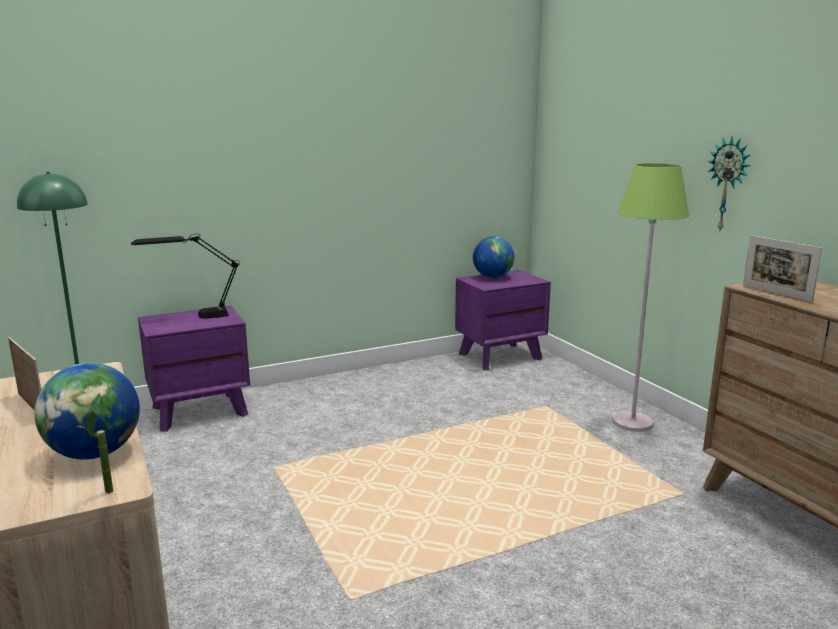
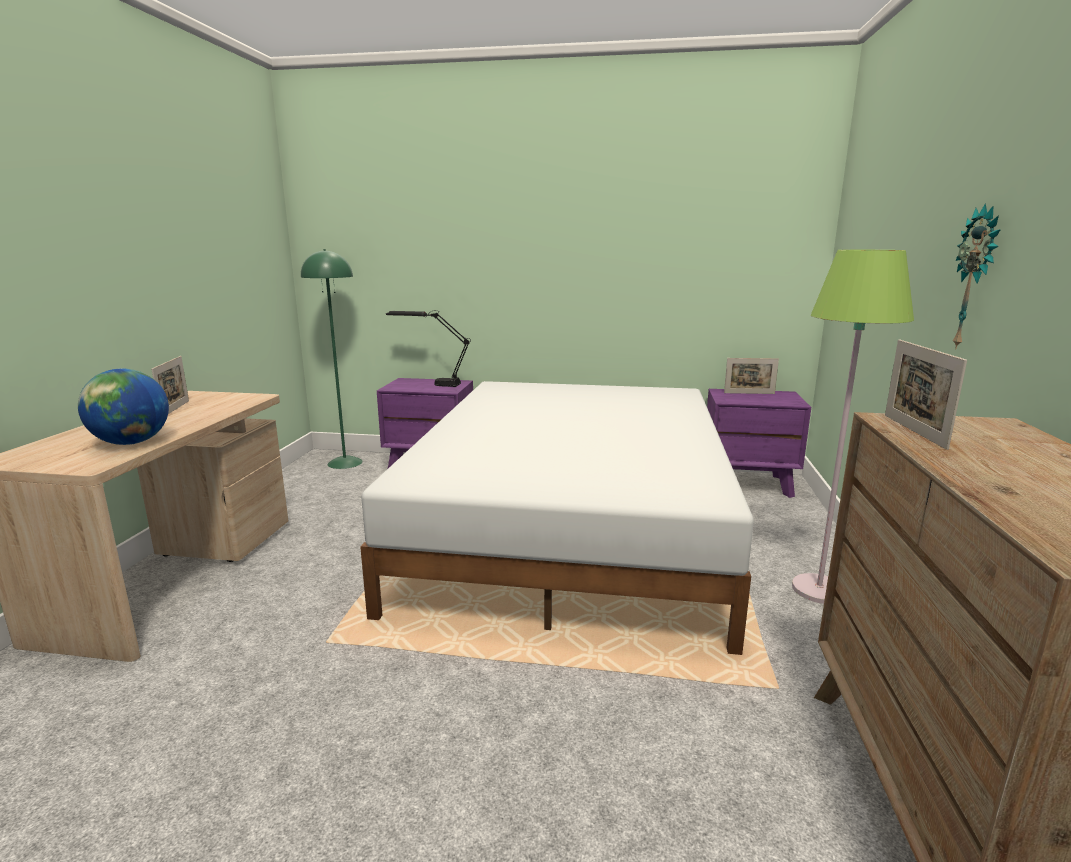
camera: 35 degrees right, 0 degrees up
(106, 495) = (75, 468): potted plant -> none
(418, 430) = (572, 527): none -> white bed
(492, 277) = (749, 393): globe -> picture frame

